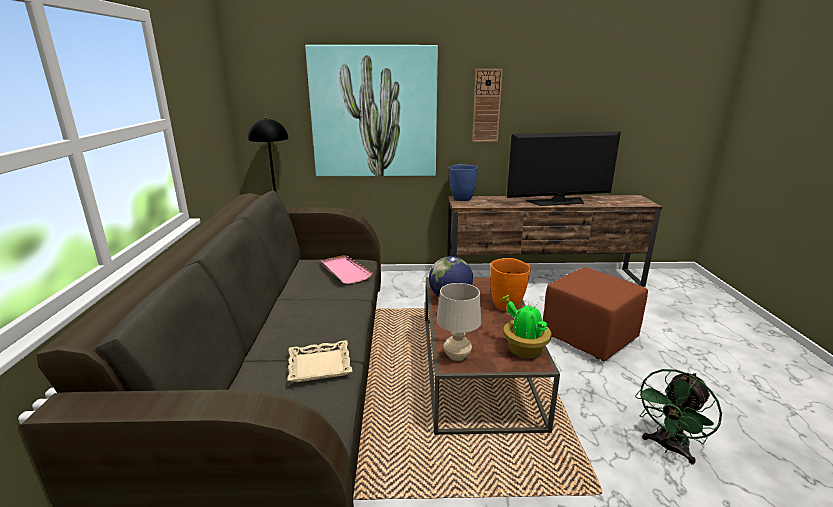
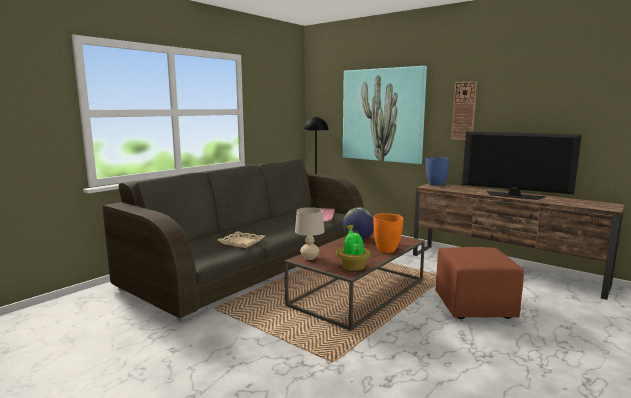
camera: 40 degrees right, 10 degrees down
(668, 448) = (418, 369): green fan -> none

